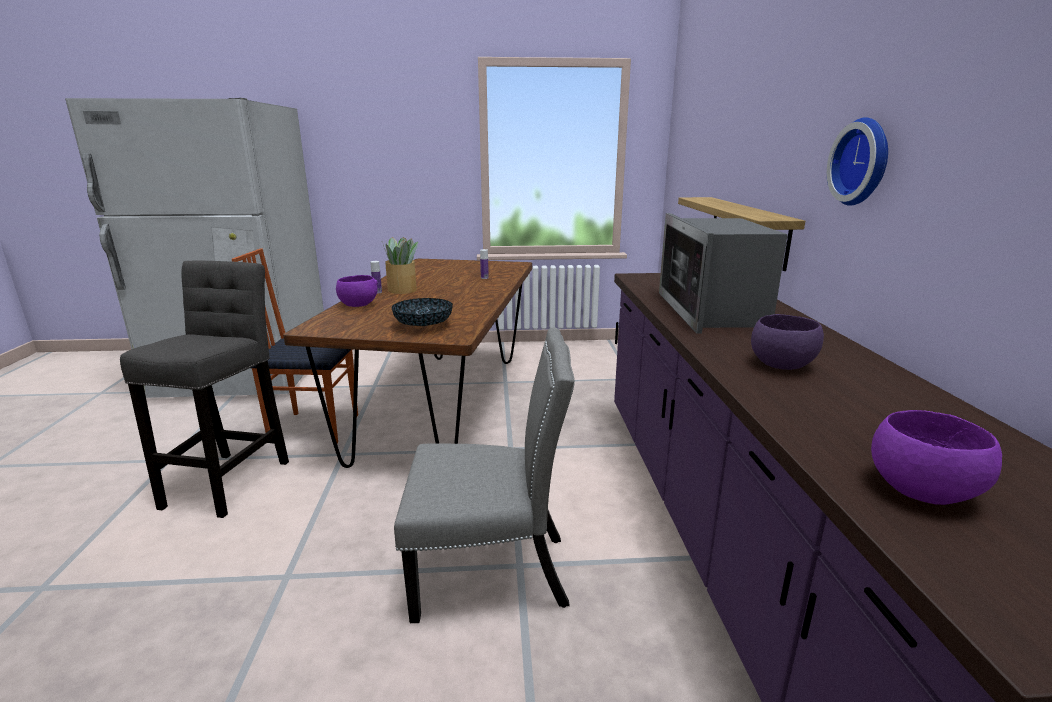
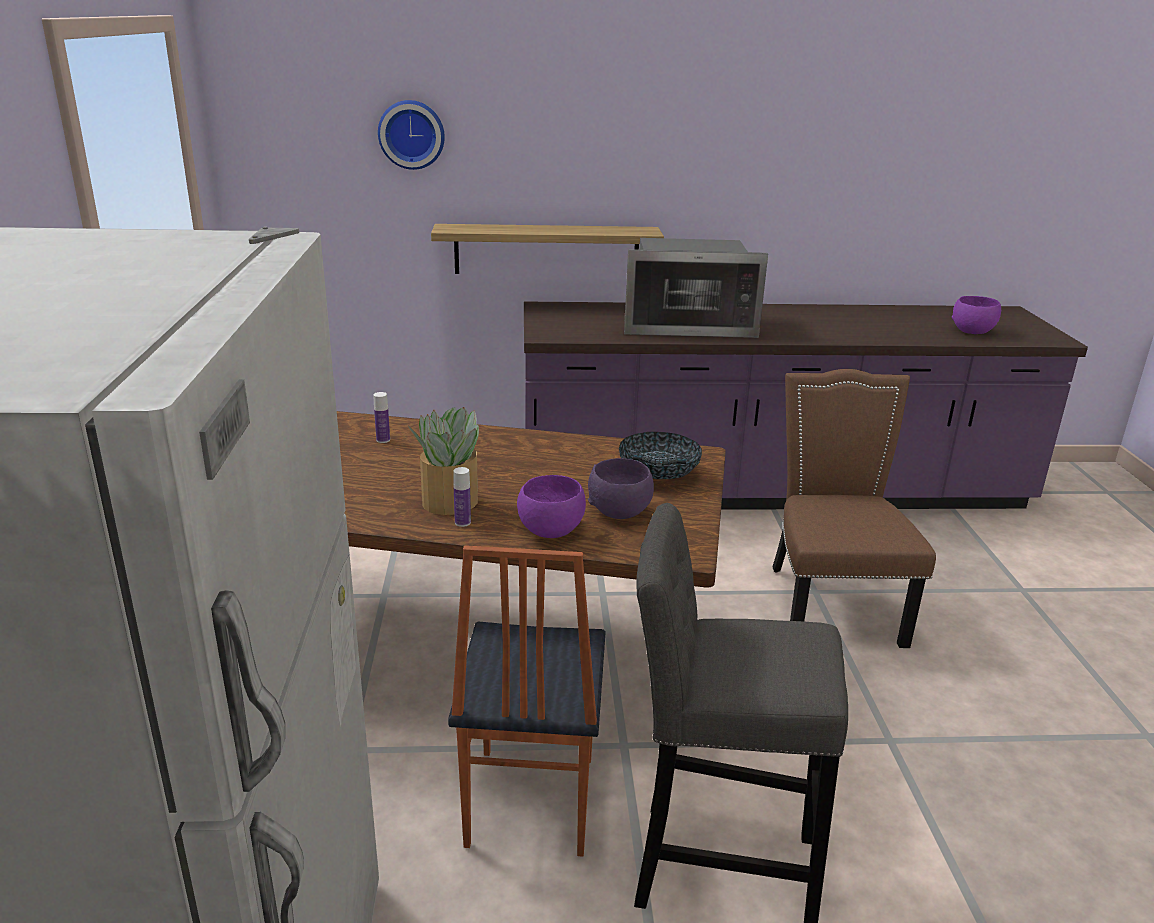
camera: 90 degrees left, 5 degrees up
(488, 573) = (831, 608): grey chair -> brown chair
(781, 365) = (822, 327): purple bowl -> purple bowl (620, 512)
(863, 162) = (727, 175): wall clock -> wall clock (411, 134)

